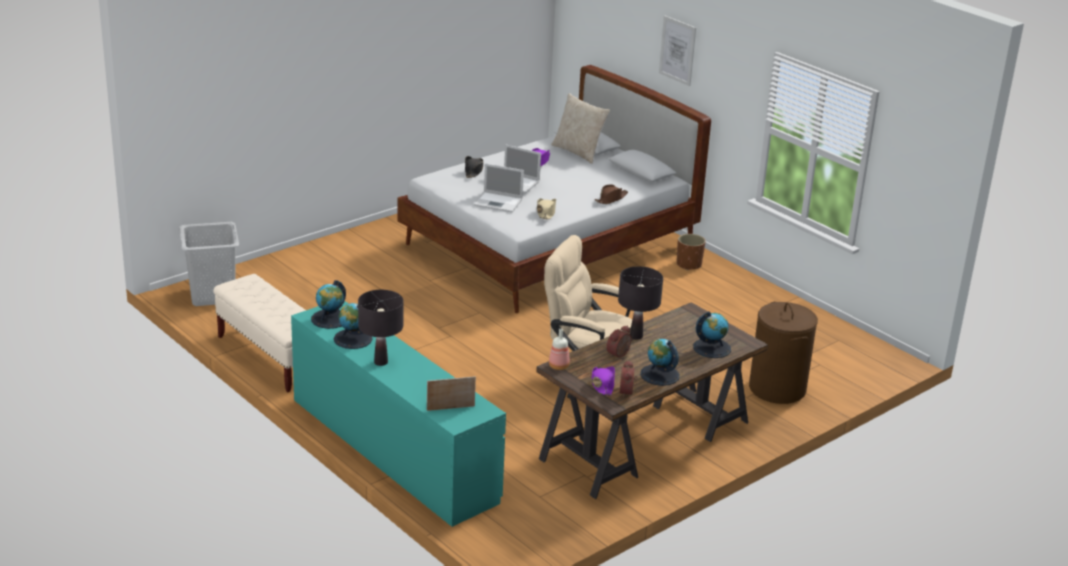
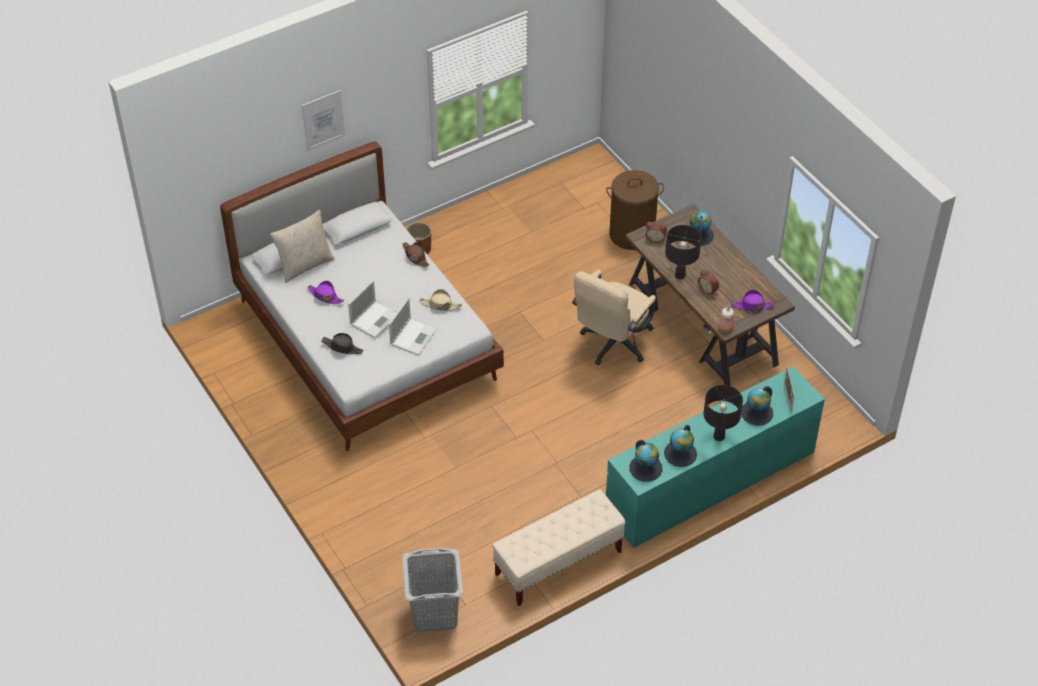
camera: 80 degrees left, 20 degrees up
(627, 392) = (762, 293): alarm clock -> alarm clock (655, 238)
(659, 375) = (738, 271): globe -> globe (757, 413)

